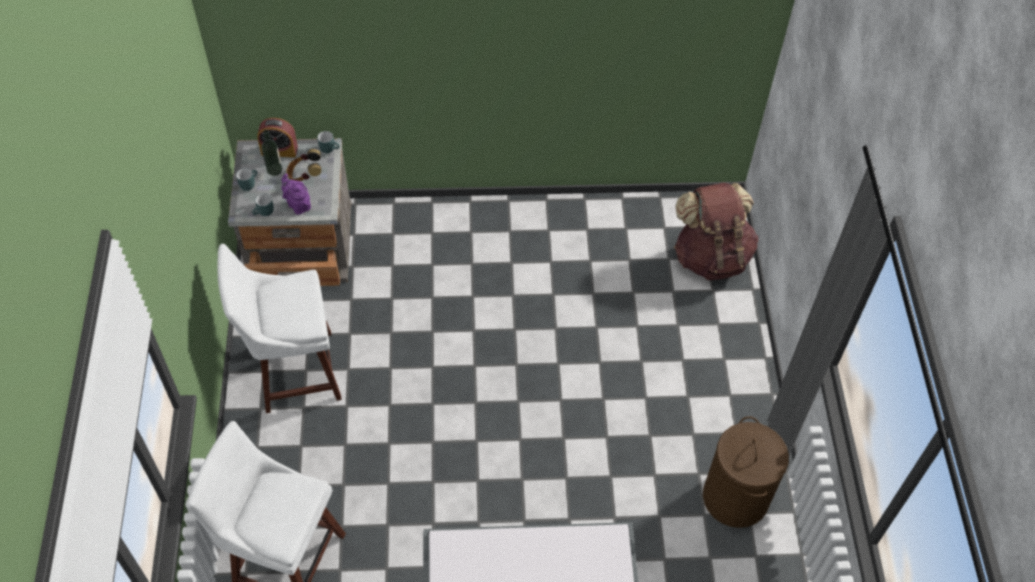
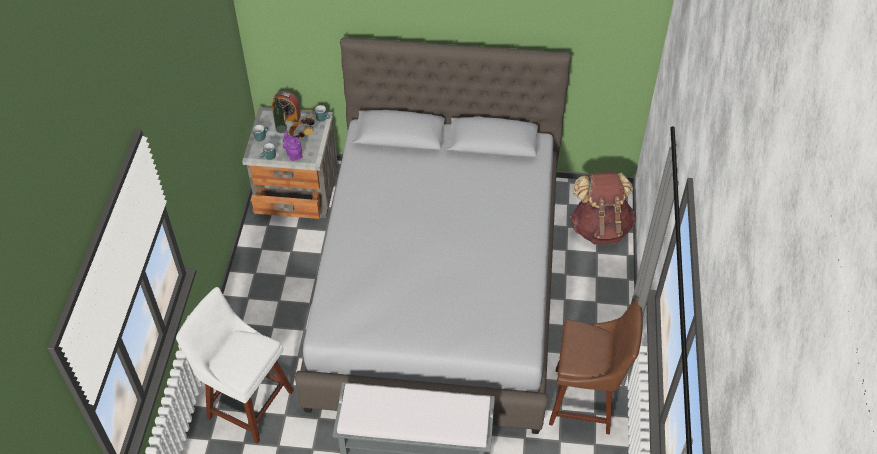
camera: 10 degrees right, 5 degrees down
(293, 371) = (275, 275): white chair -> none
(515, 362) = (439, 286): none -> grey bed
(735, 498) = (587, 401): brown laundry basket -> brown chair

